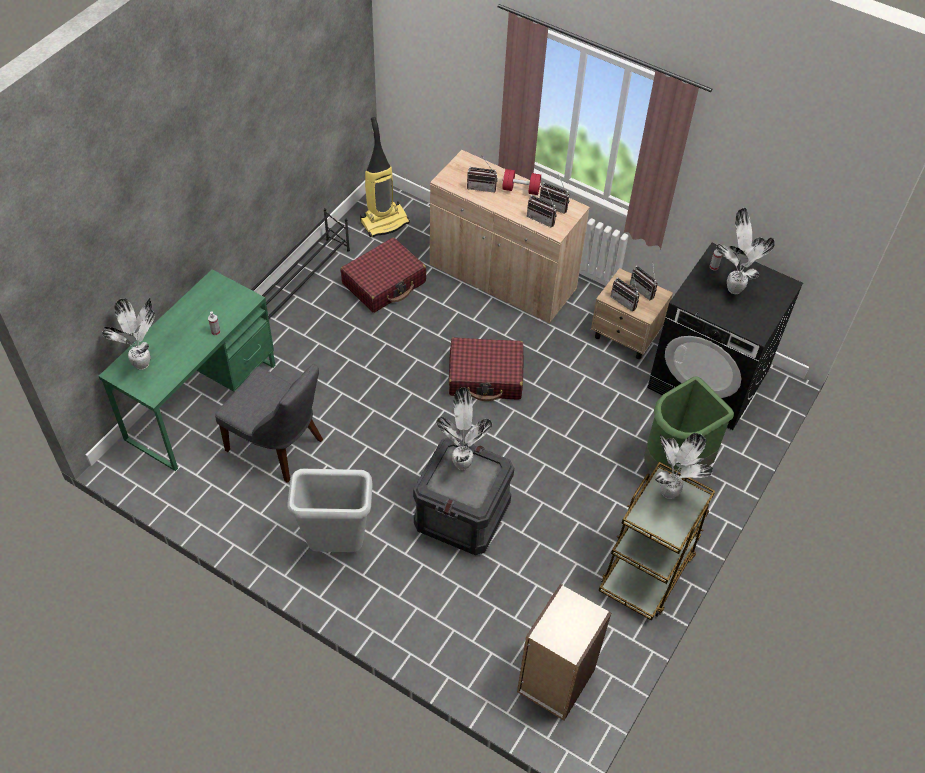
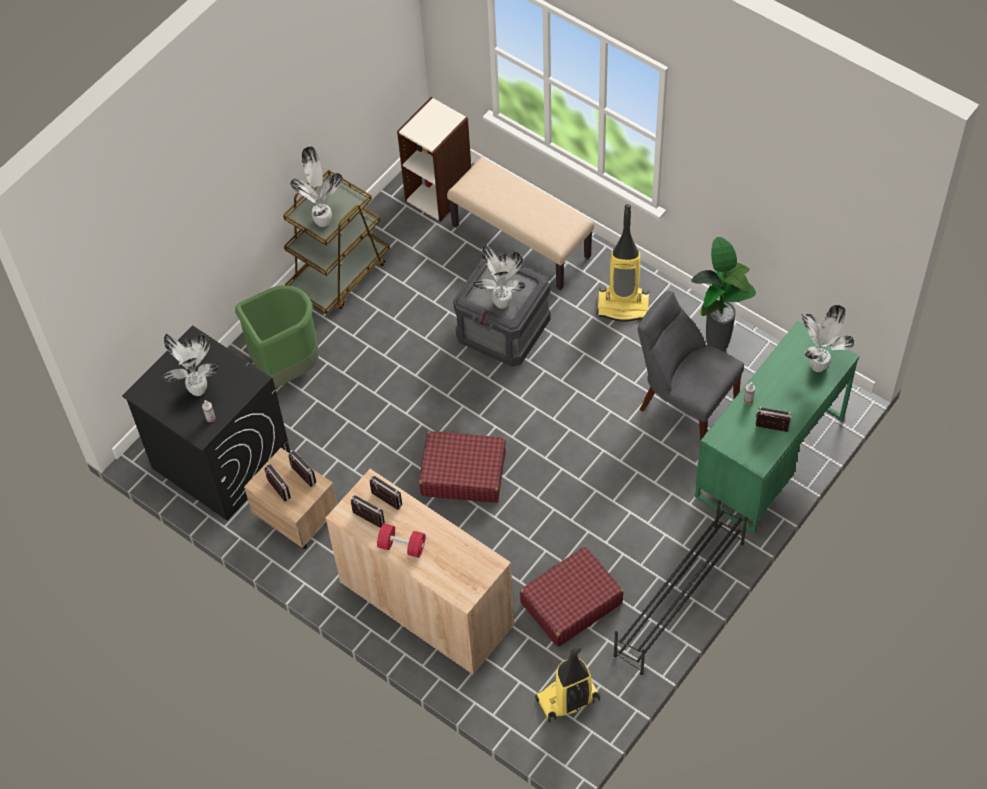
camera: 170 degrees left, 5 degrees up
(240, 504) = (717, 347): none -> potted plant
(336, 547) = (623, 305): grey trash can -> vacuum cleaner
(451, 621) = (522, 241): none -> beige bench
(482, 186) = (448, 552): radio -> radio (771, 430)

